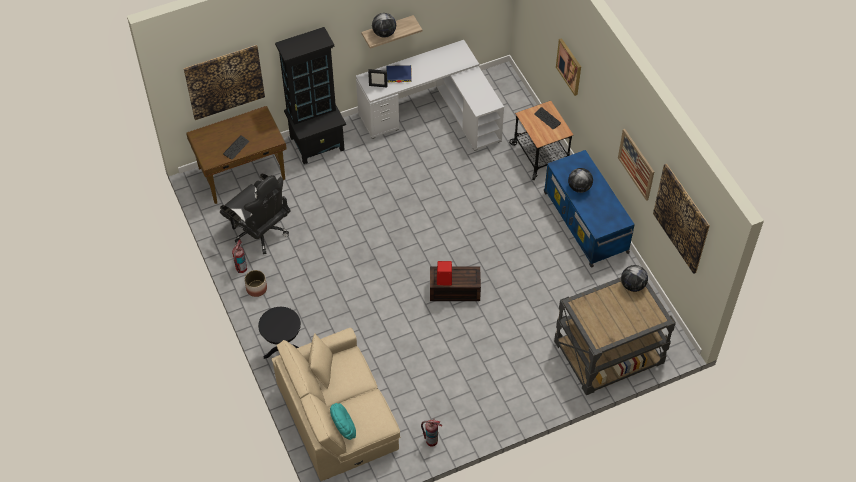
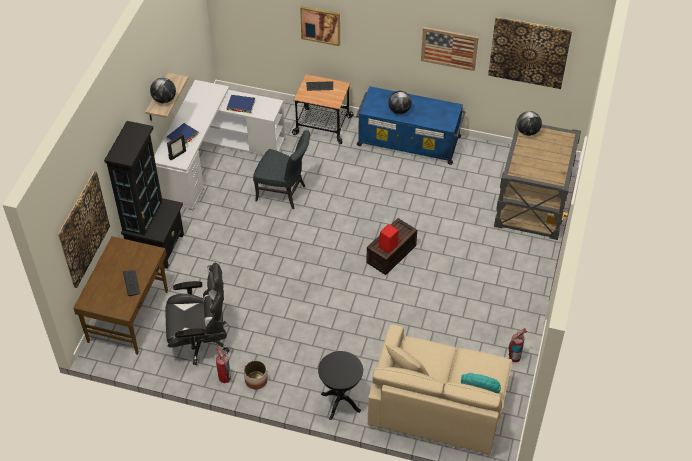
camera: 50 degrees left, 5 degrees down
(445, 180) = (284, 193): none -> grey chair
(470, 85) = (241, 105): none -> blue book

